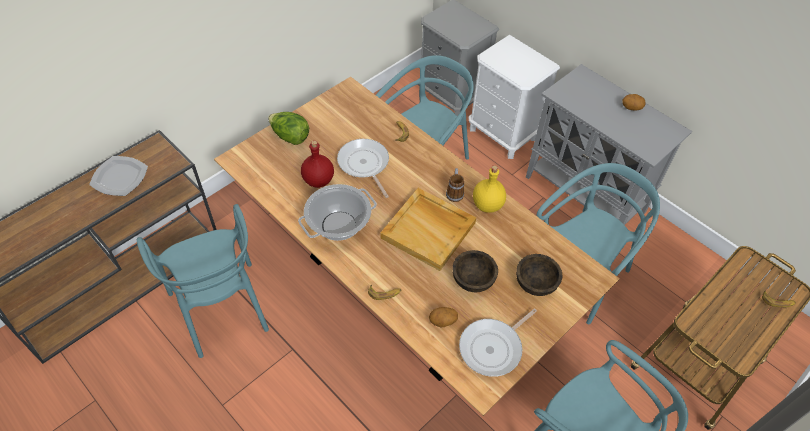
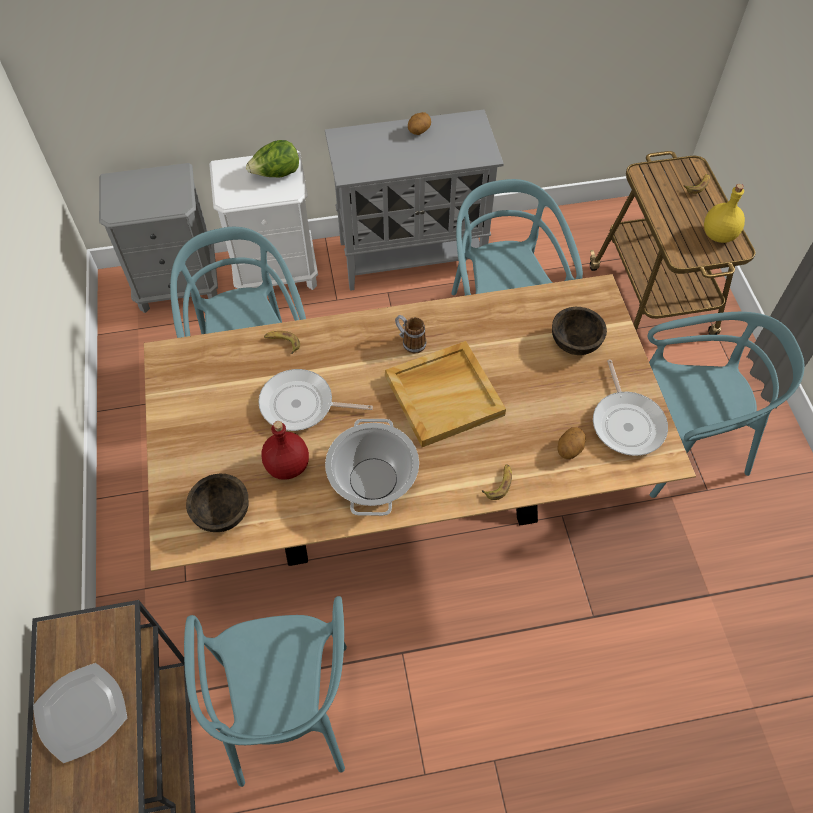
camera: 55 degrees left, 5 degrees up
(221, 308) = (287, 710): turquoise chair -> turquoise chair turned 75 degrees clockwise
(290, 137) = (190, 461): lettuce -> lettuce (276, 174)
(473, 280) = (536, 392): brown bowl -> brown bowl (222, 512)
(487, 204) = (449, 323): yellow bottle -> yellow bottle (718, 235)

